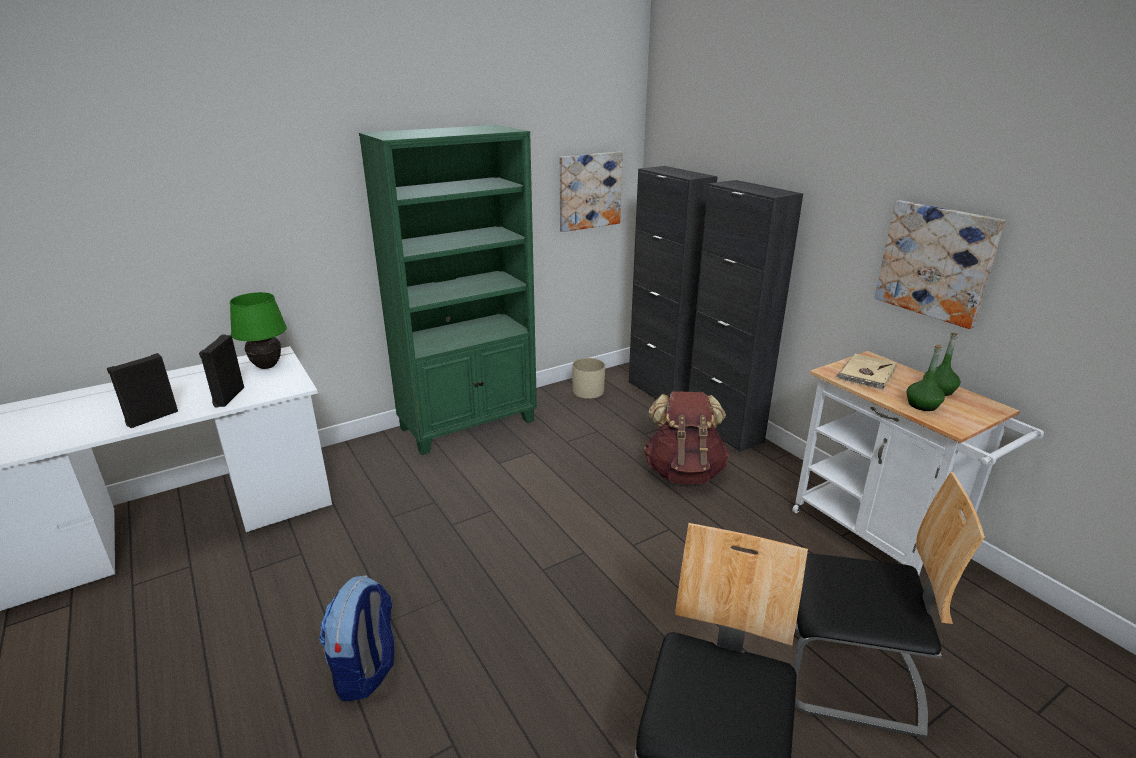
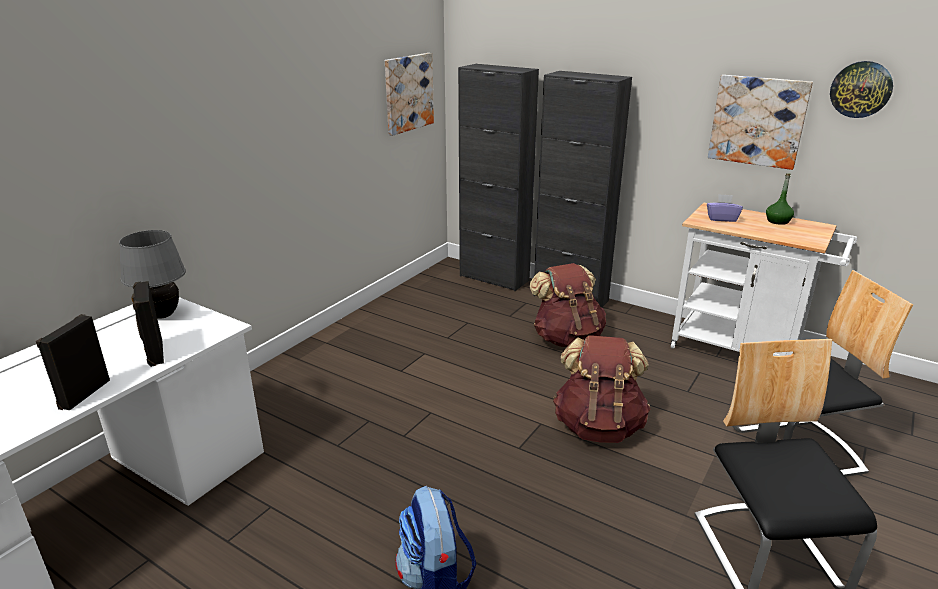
camera: 25 degrees left, 0 degrees up
(266, 366) = (162, 315): green table lamp -> grey table lamp
(469, 424) = (340, 344): green bookcase -> none
(588, 391) = (429, 290): beige planter -> none
(639, 573) = (598, 426): none -> brown backpack
(866, 374) = (721, 218): beige book -> purple tissue box
(922, 405) = (779, 233): green bottle -> none
(1067, 236) = (861, 89): none -> wall clock

